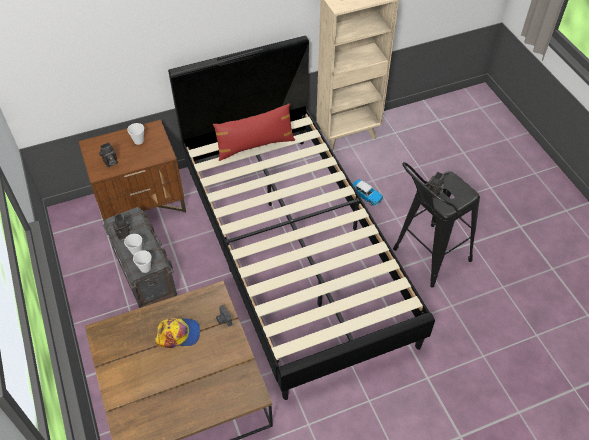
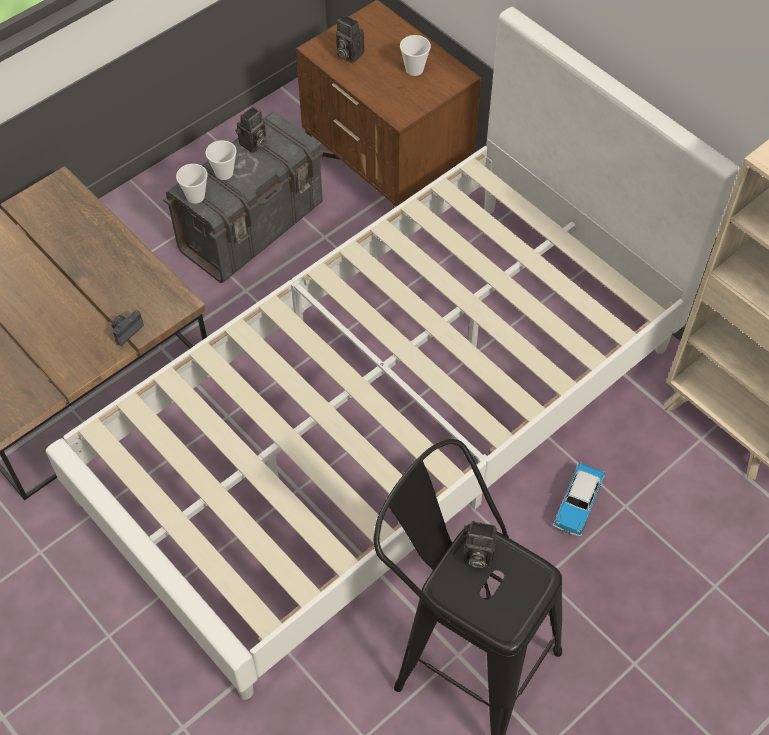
camera: 70 degrees right, 5 degrees up
(178, 334) = (82, 282): cap -> none
(255, 145) = (537, 249): red pillow -> none
(294, 250) = (385, 421): black bed -> white bed

